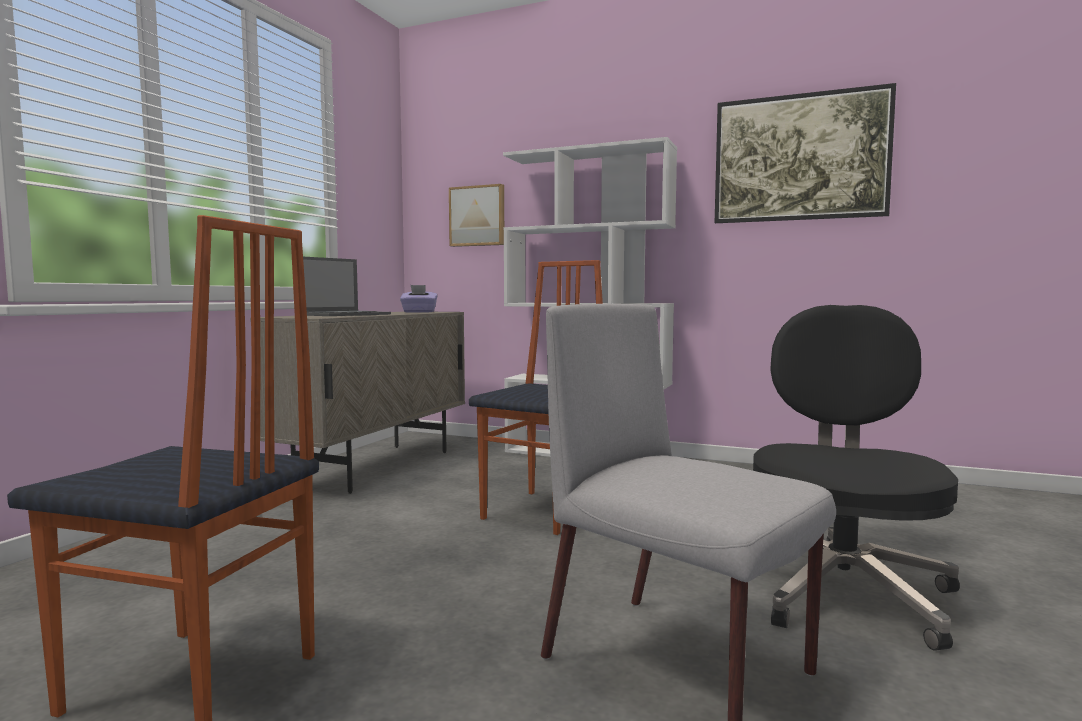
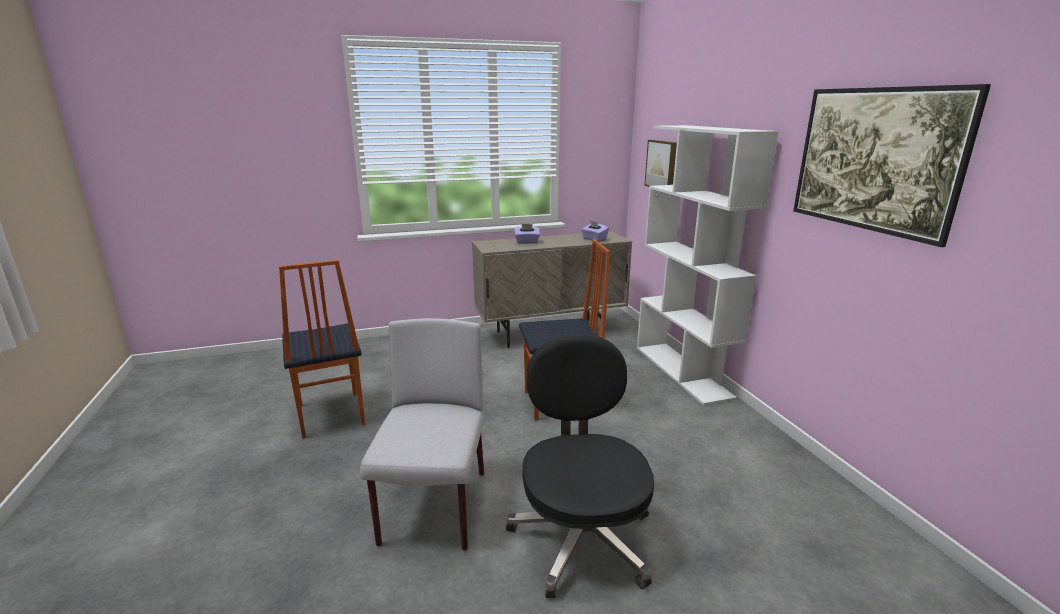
camera: 50 degrees right, 15 degrees up
(344, 314) = (527, 242): laptop -> purple tissue box
(841, 590) = (581, 536): black office chair -> black office chair turned 75 degrees counterclockwise

